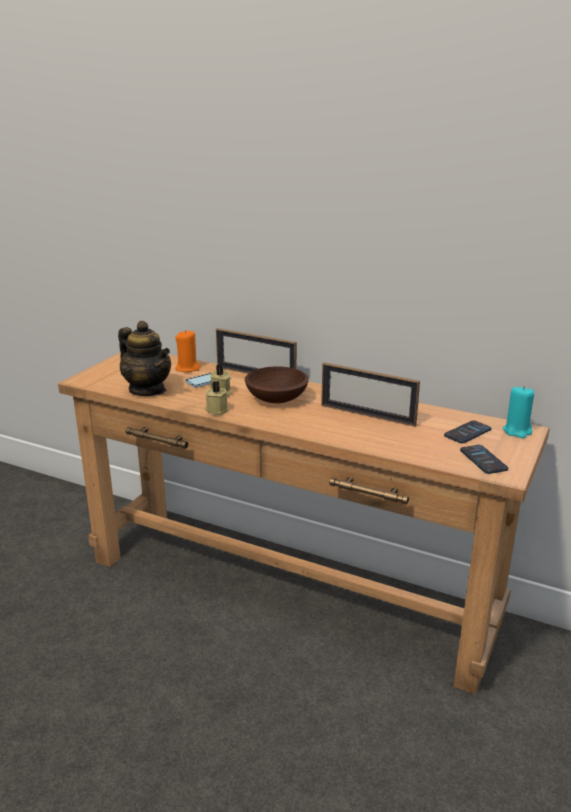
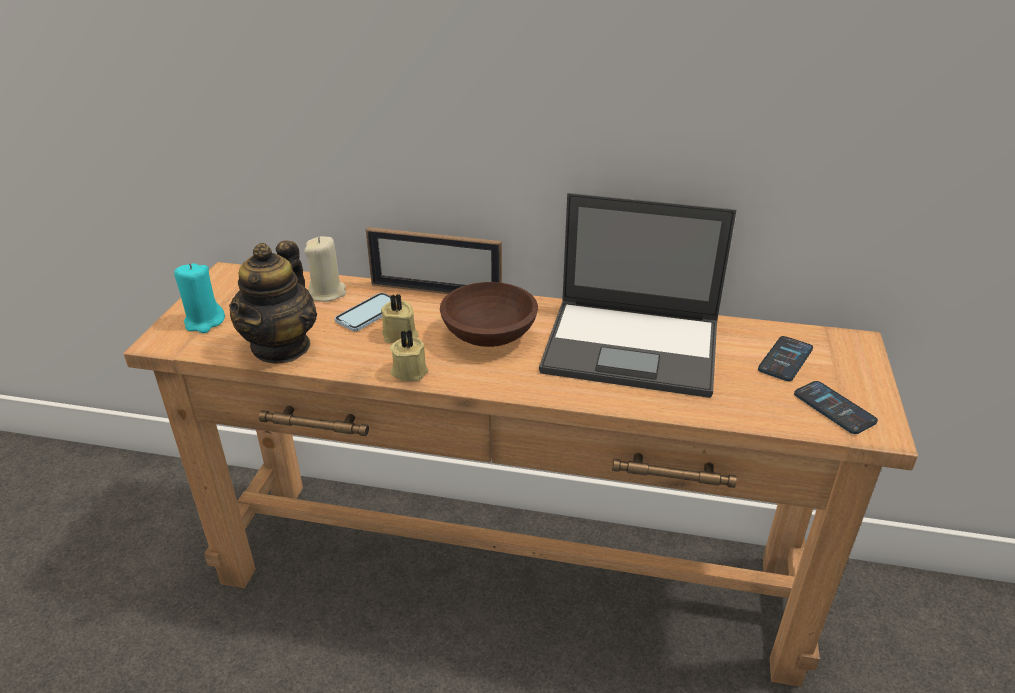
camera: 15 degrees left, 10 degrees up
(147, 390) = (281, 347): teapot -> teapot turned 75 degrees clockwise
(188, 368) = (327, 293): orange candle -> beige candle
(367, 415) = (634, 347): picture frame -> laptop
(517, 431) = (846, 346): turquoise candle -> turquoise candle (204, 322)

